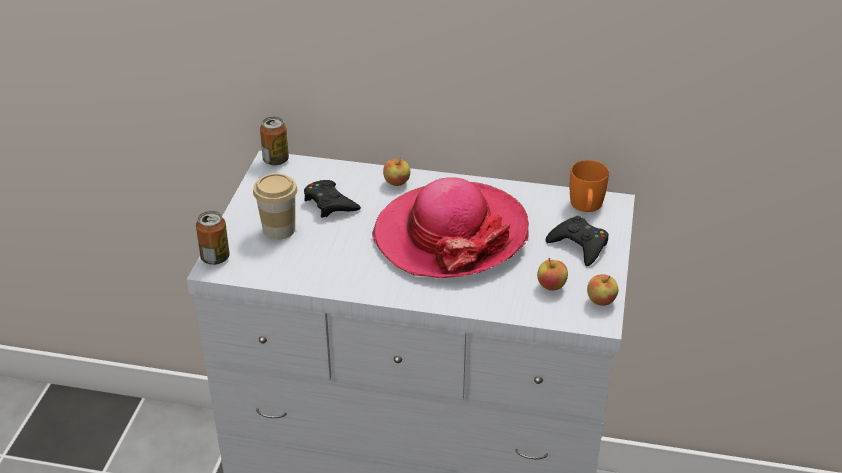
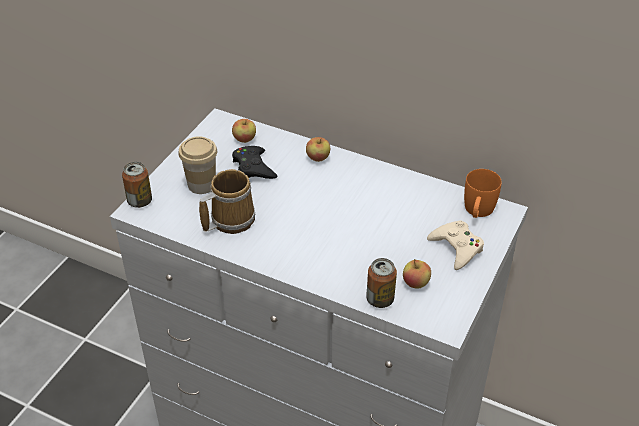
camera: 15 degrees right, 5 degrees up
(276, 160) = (224, 119): can -> can (380, 299)
(326, 259) = (229, 219): none -> mug
(451, 234) = (345, 216): hat -> none
(579, 245) = (457, 248): black game controller -> beige game controller
(601, 301) = (455, 307): apple -> apple (244, 139)

